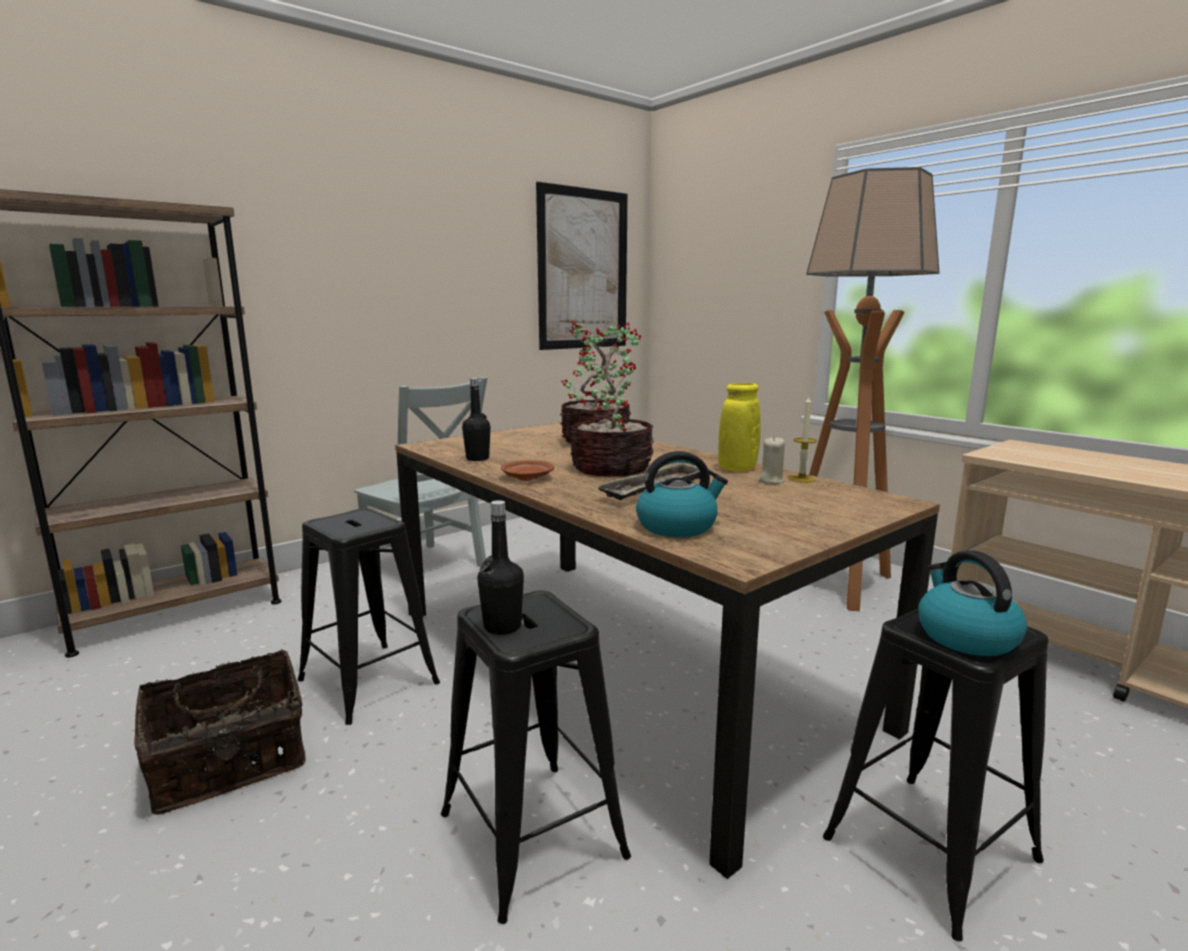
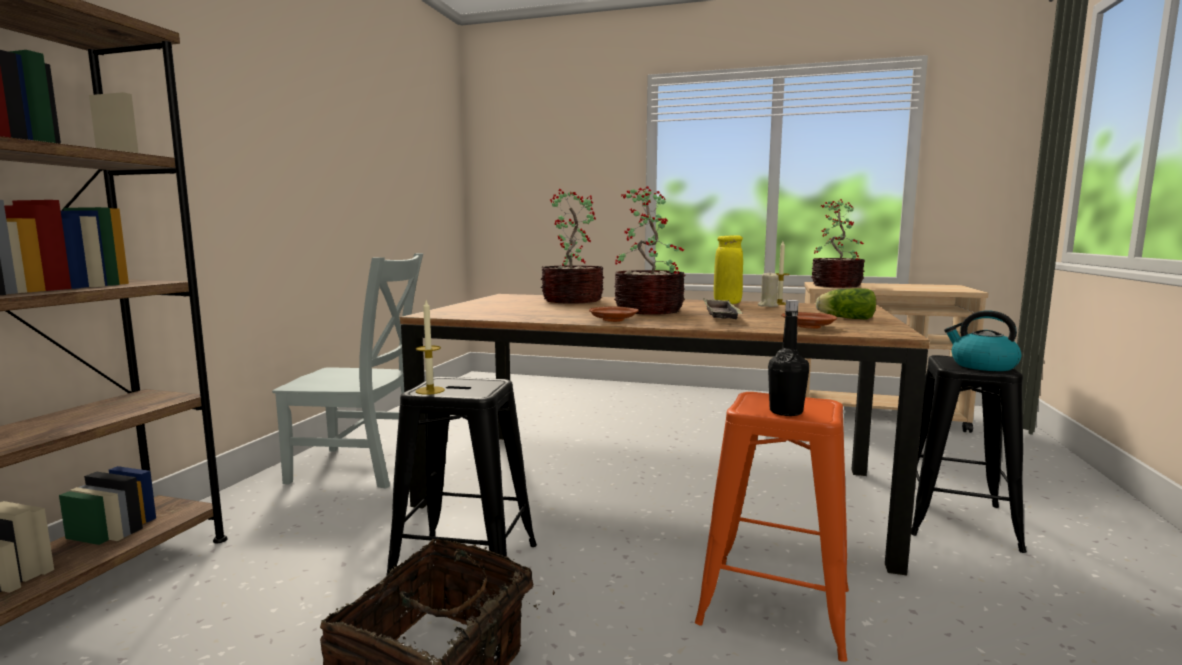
camera: 35 degrees left, 5 degrees down
(326, 522) = (430, 390): none -> candle
(477, 458) = (523, 316): black bottle -> none
(532, 835) = (776, 606): black stool -> orange stool
(583, 270) = (424, 161): picture -> none
(677, 526) = (807, 327): kettle -> brown plate
(783, 520) = (844, 318): none -> lettuce
(840, 584) = (710, 405): floor lamp -> none
(1027, 453) = (835, 285): none -> potted plant

